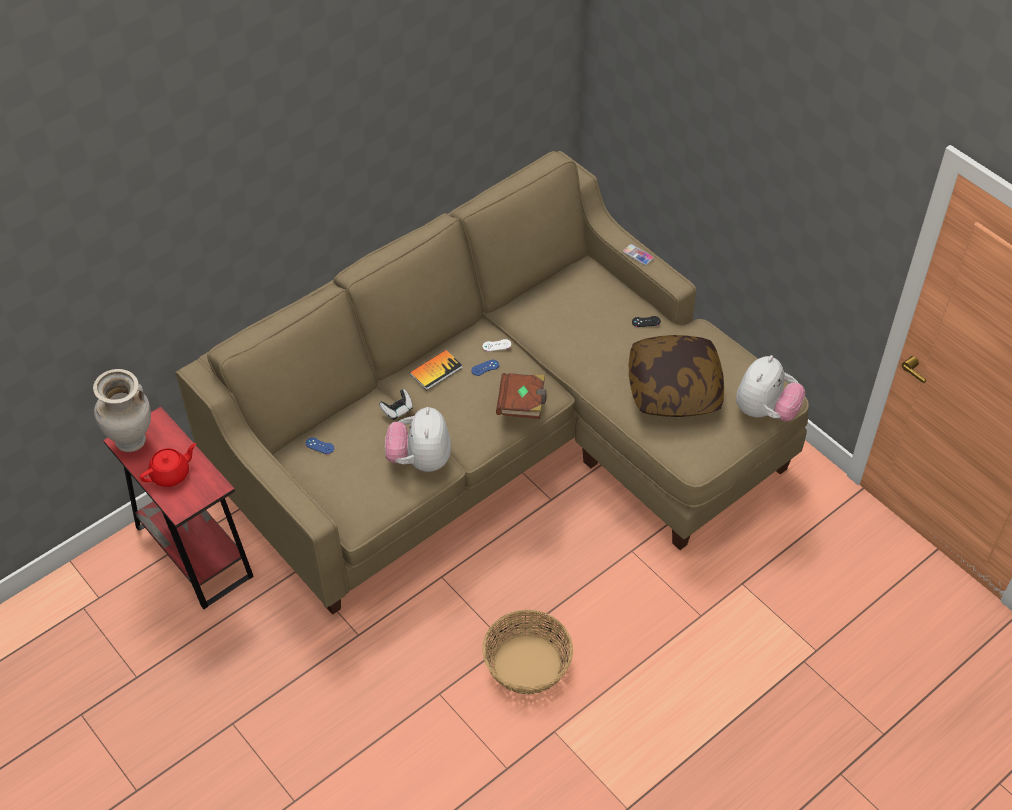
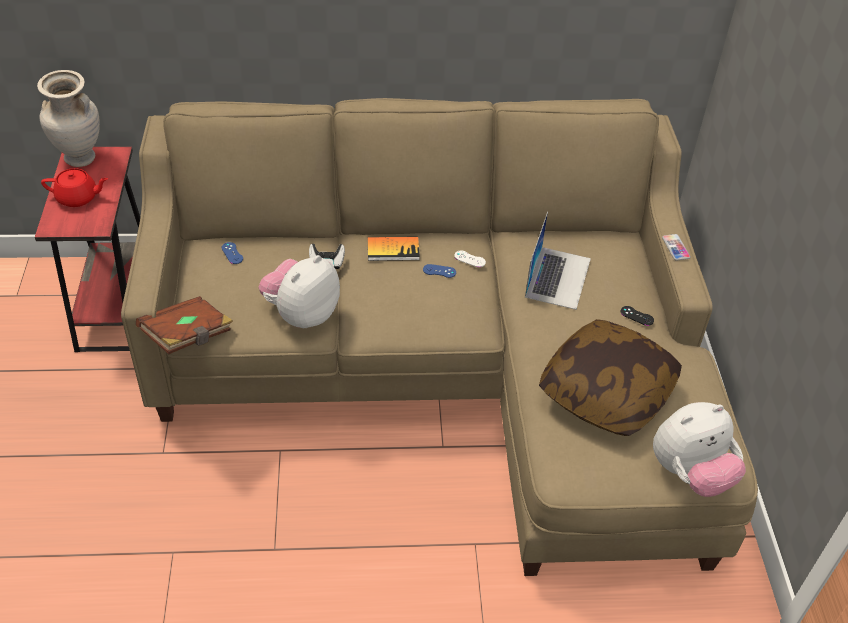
camera: 35 degrees right, 5 degrees down
(522, 404) = (441, 320): brown book -> brown book (188, 336)
(527, 664) = (274, 582): basket -> none
(572, 323) = (558, 277): none -> laptop

